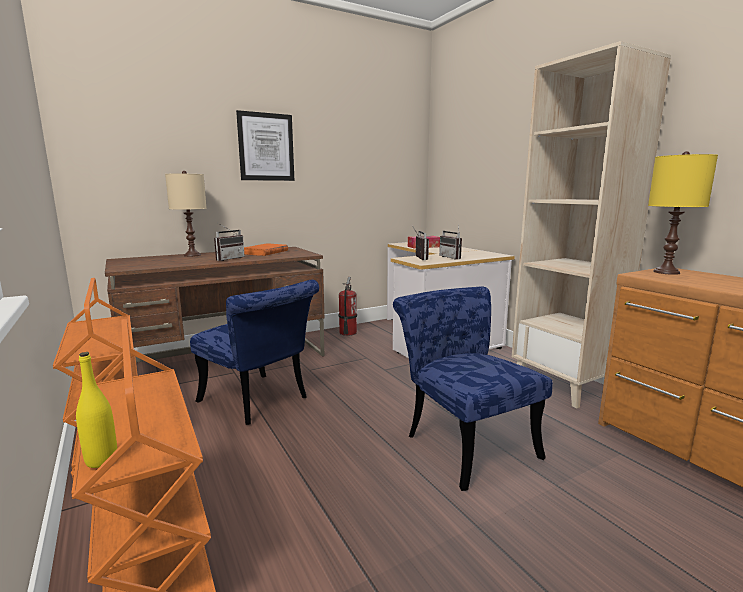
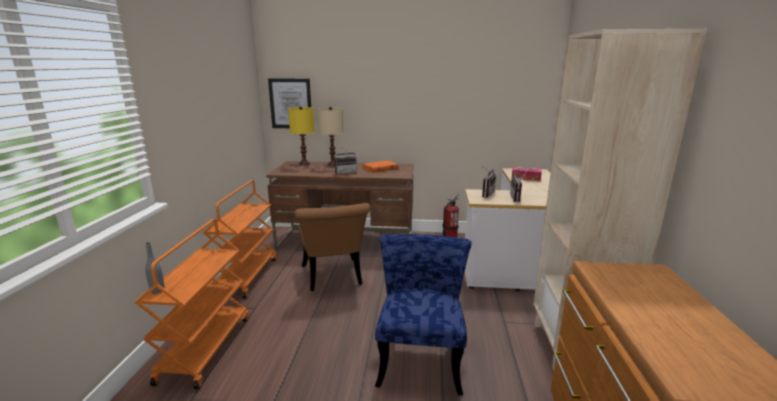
camera: 35 degrees right, 5 degrees up
(101, 460) = (157, 290): yellow bottle -> grey bottle
(259, 402) = (333, 278): blue chair -> brown chair
(266, 147) = (396, 85): picture -> picture (290, 103)
(666, 272) = (635, 272): yellow table lamp -> yellow table lamp (304, 163)

